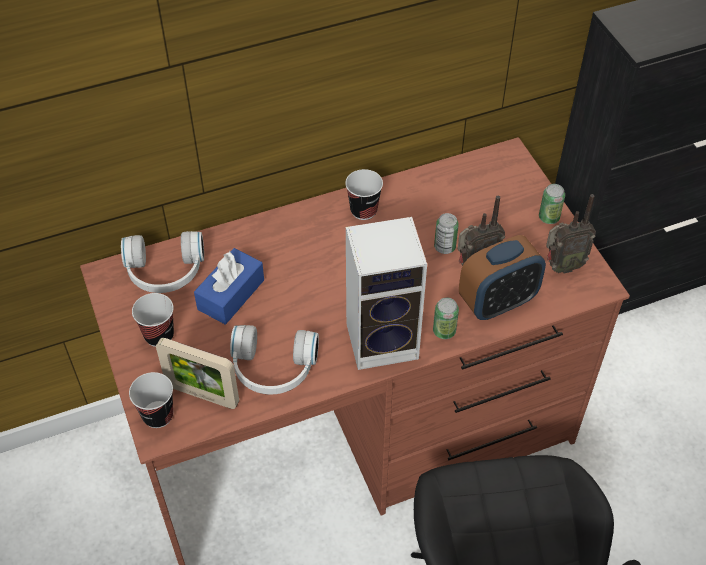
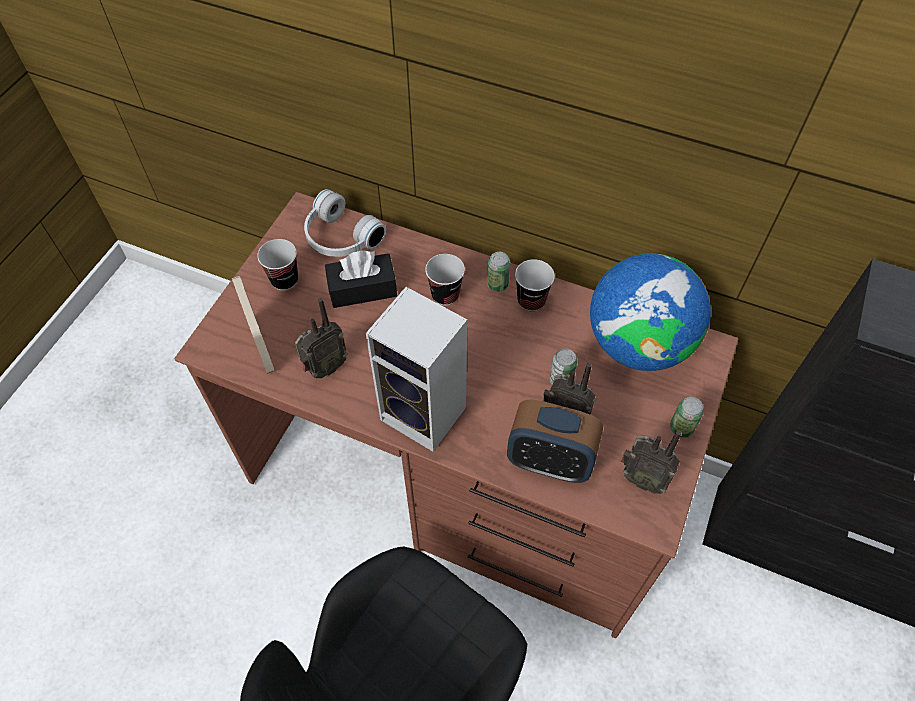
camera: 45 degrees right, 5 degrees up
(158, 415) = (219, 335): cup -> cup (445, 295)
(231, 294) = (362, 289): blue tissue box -> black tissue box
(273, 370) = (324, 368): white headphones -> radio
(444, 331) = (478, 447): can -> can (497, 284)
(465, 186) = (637, 344): none -> globe

